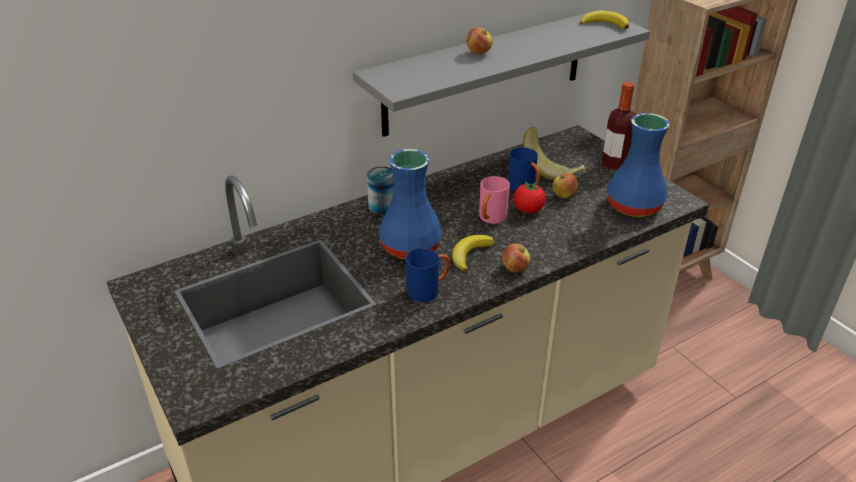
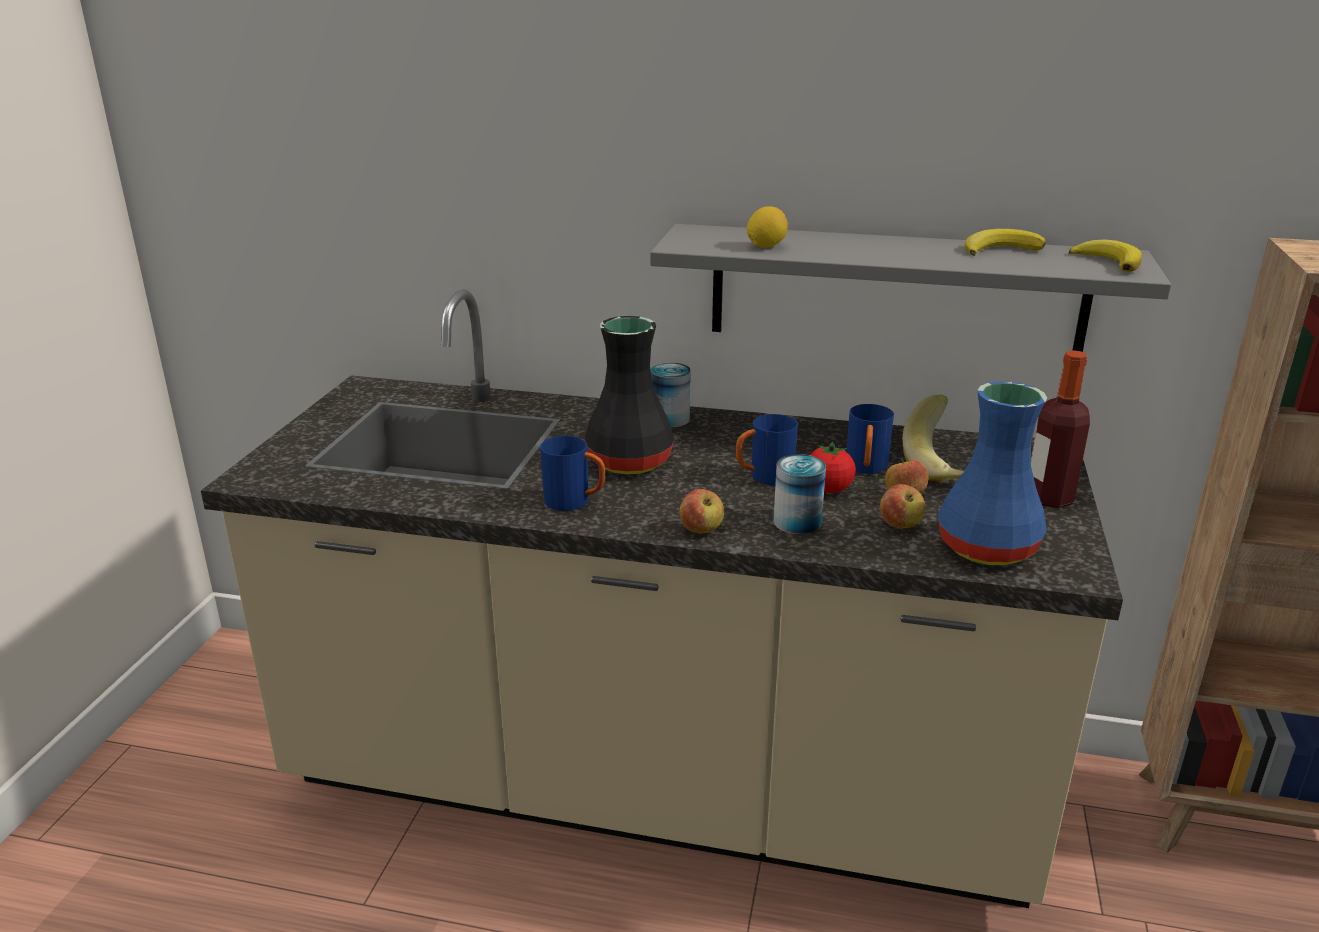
camera: 45 degrees right, 10 degrees down
(411, 248) = (628, 462): blue vase -> black vase
(444, 72) = (766, 246): none -> lemon
(470, 254) = (677, 495): banana -> banana (999, 249)
(479, 53) = (851, 243): apple -> apple (900, 525)
(490, 219) = (764, 478): pink mug -> blue mug
(546, 237) = (797, 522): none -> can

